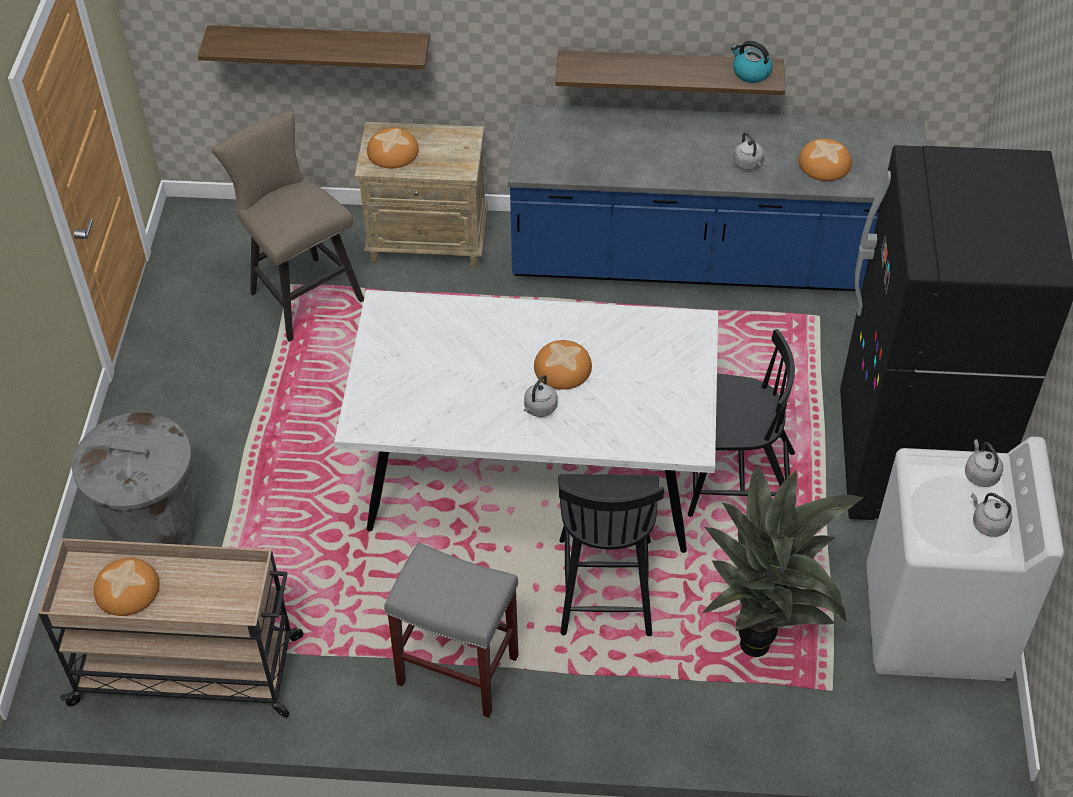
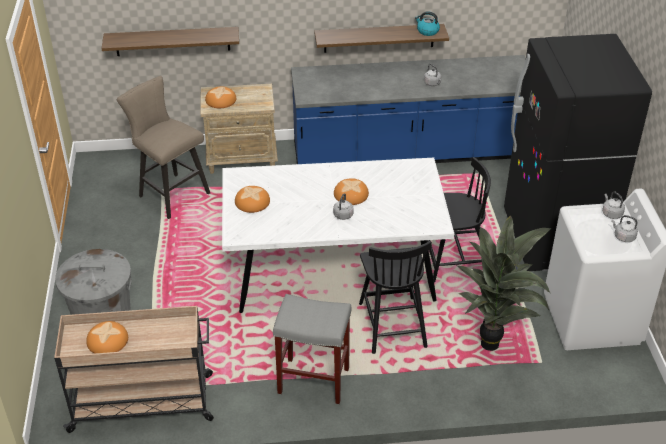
camera: 10 degrees left, 10 degrees down
(824, 164) = (475, 79): bread -> bread (252, 202)

